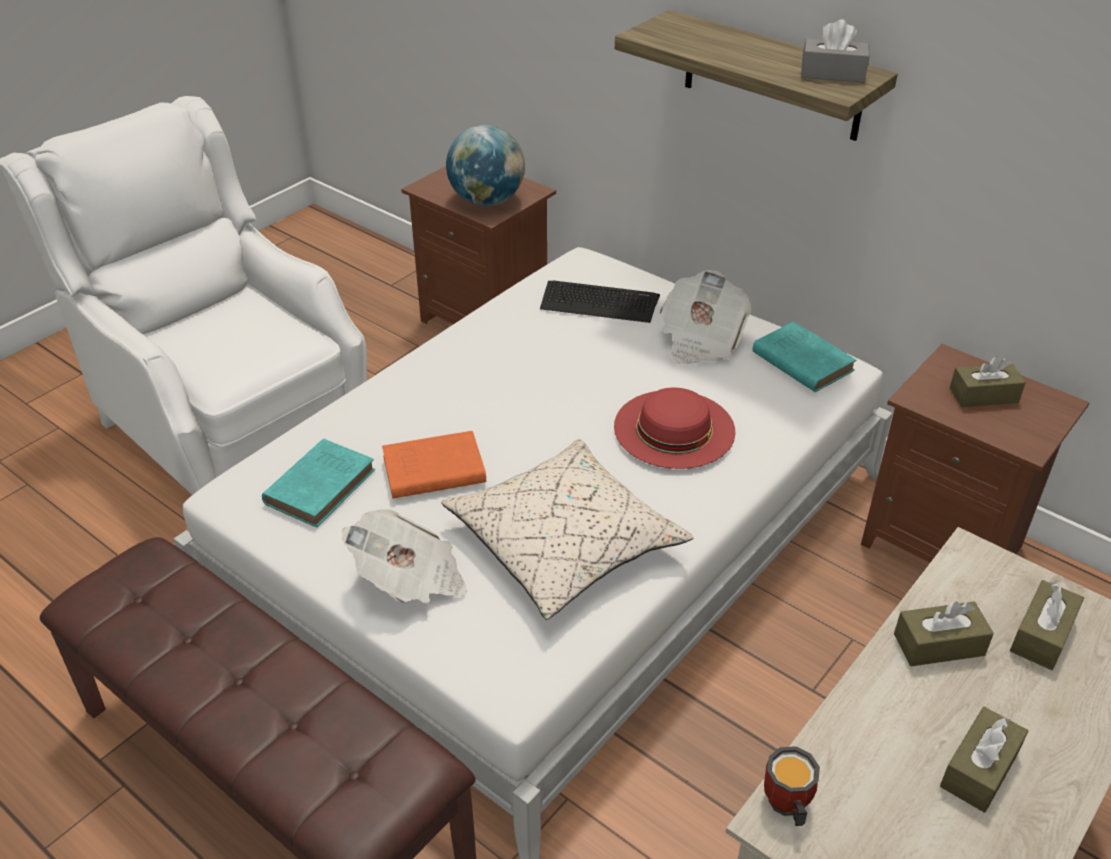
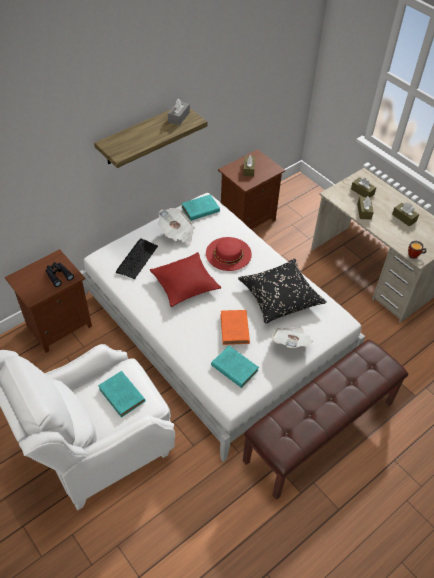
camera: 80 degrees left, 10 degrees up
(238, 344) = (122, 396): none -> turquoise book
(487, 201) = (58, 275): globe -> black binoculars
(549, 377) = (185, 284): none -> red pillow
(564, 543) = (280, 297): beige pillow -> black pillow

